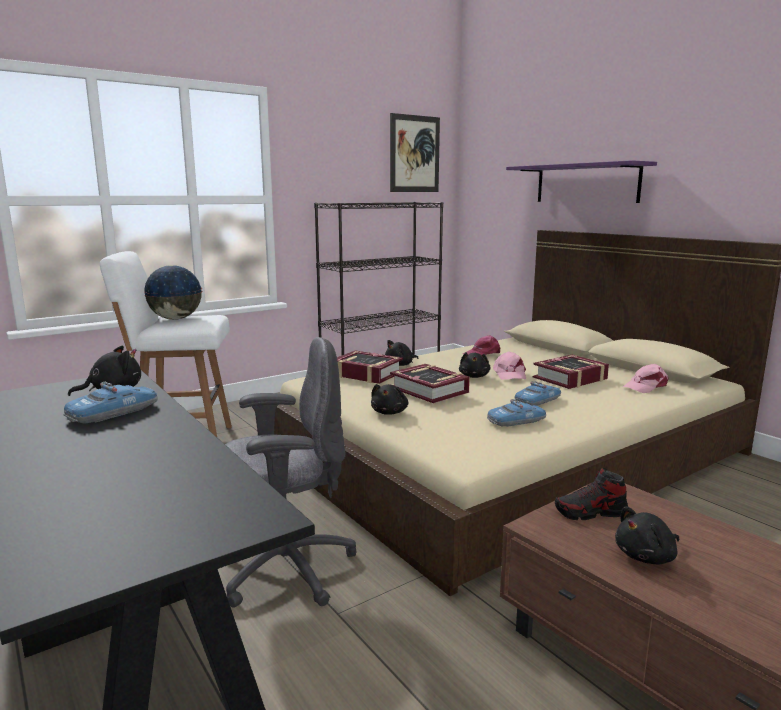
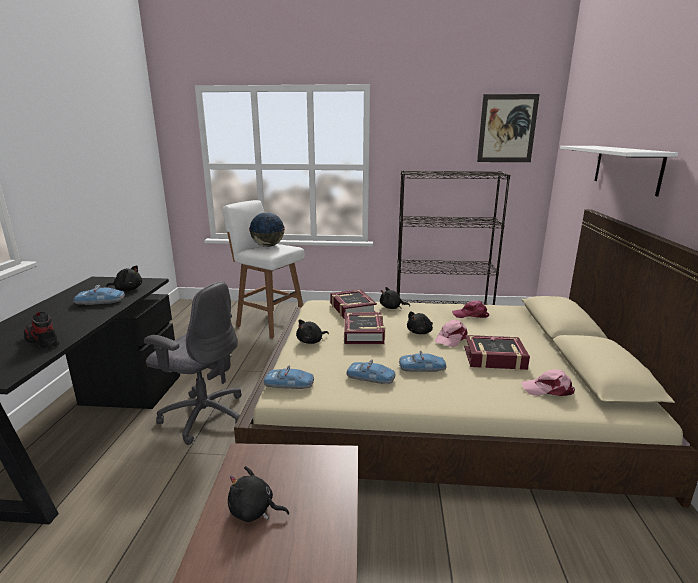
camera: 40 degrees right, 5 degrees up
(458, 452) = (289, 384): none -> toy car
(586, 183) = (626, 168): purple shelf -> white shelf
(590, 513) = (289, 464): shoe -> shoe (42, 341)

